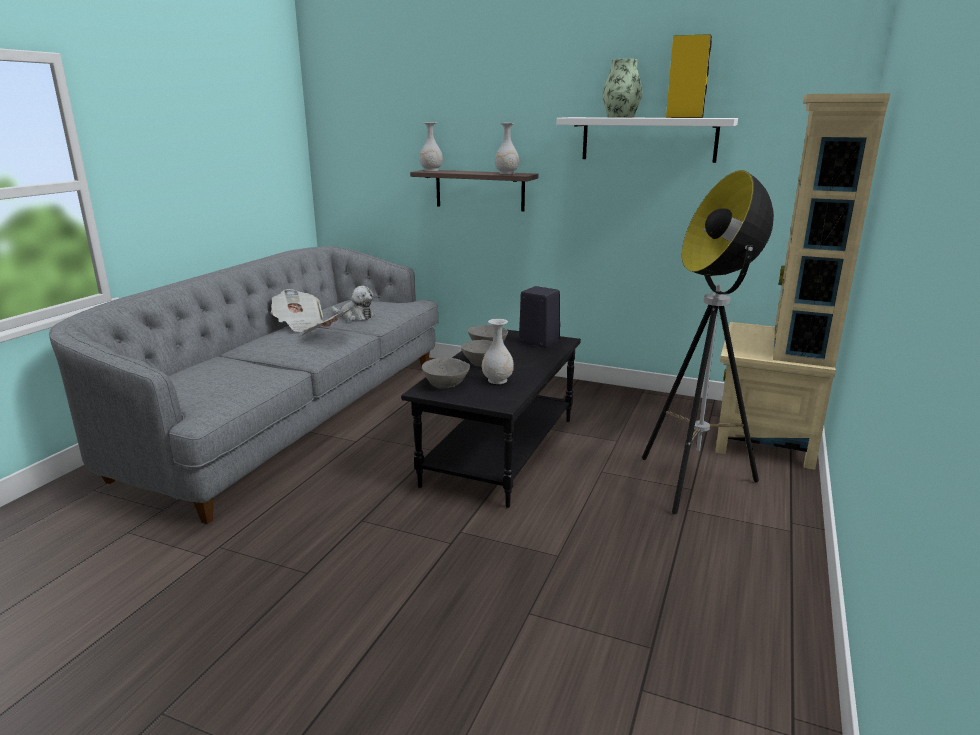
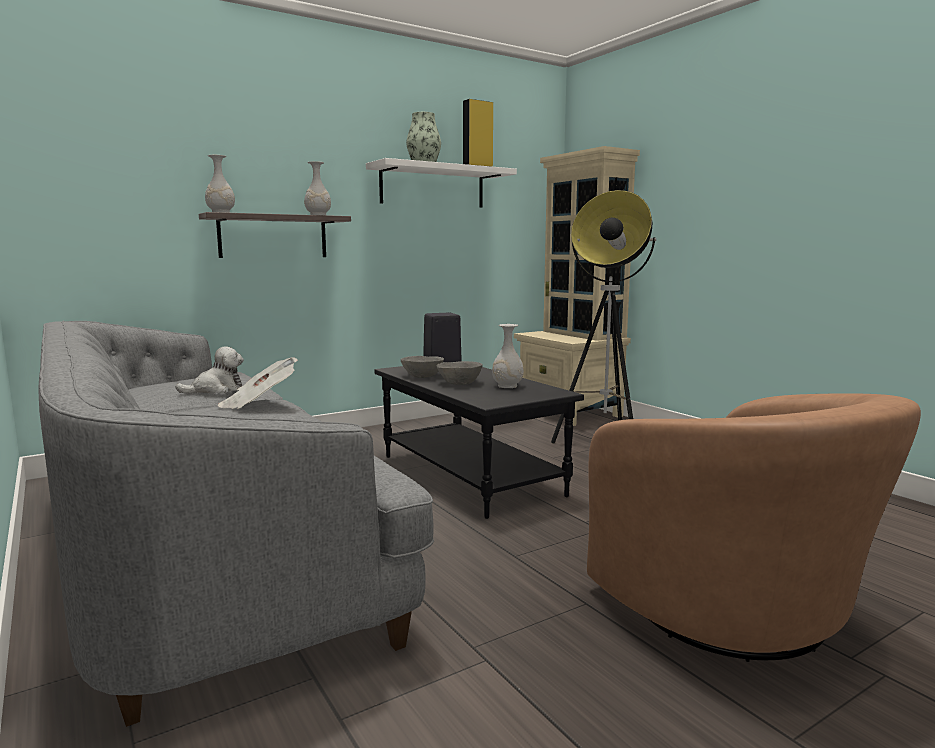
camera: 55 degrees left, 10 degrees down
(298, 324) = (174, 407): newspaper -> none
(344, 649) = (730, 610): none -> brown armchair
(445, 385) = (489, 397): grey bowl -> none

